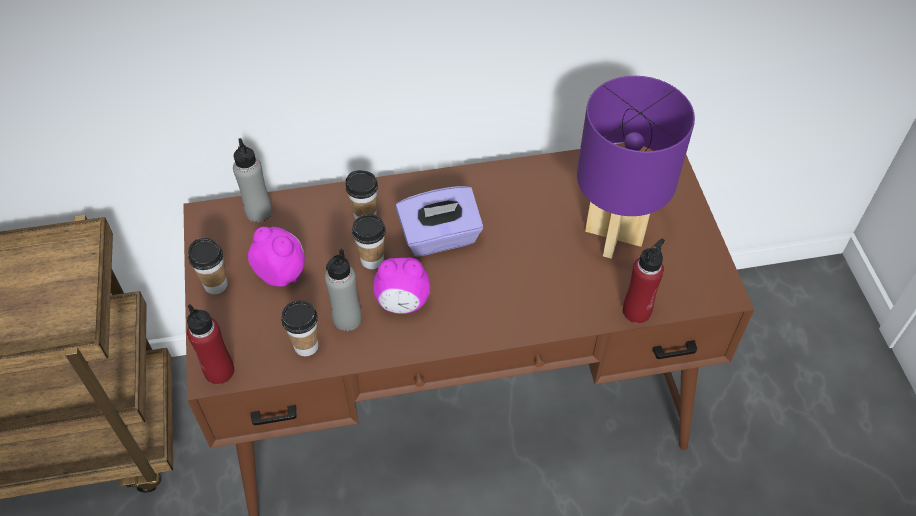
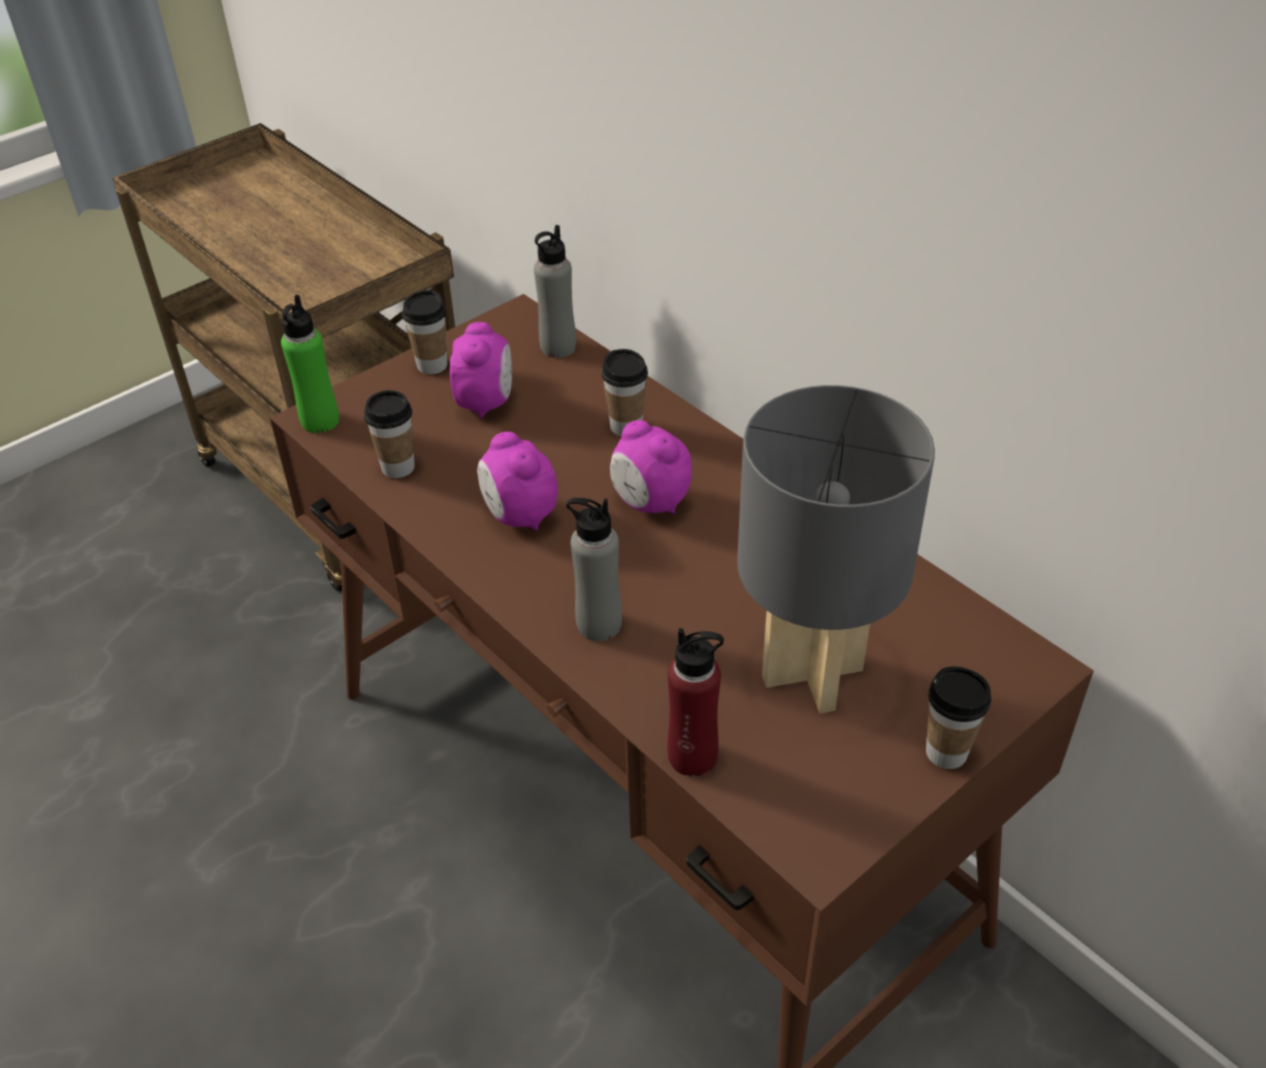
camera: 60 degrees right, 10 degrees down
(219, 371) = (320, 421): red bottle -> green bottle
(347, 319) = (460, 481): grey bottle -> grey bottle (598, 624)
(372, 260) = (564, 462): cup -> cup (946, 752)
(440, 237) = (650, 503): purple tissue box -> alarm clock
(615, 235) = (813, 675): purple table lamp -> grey table lamp

